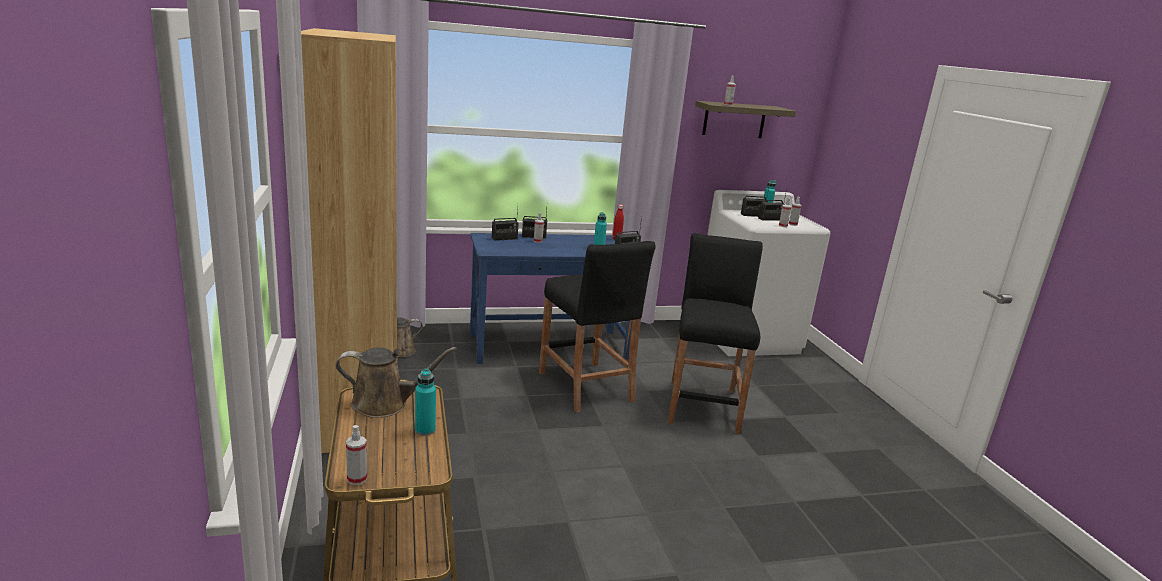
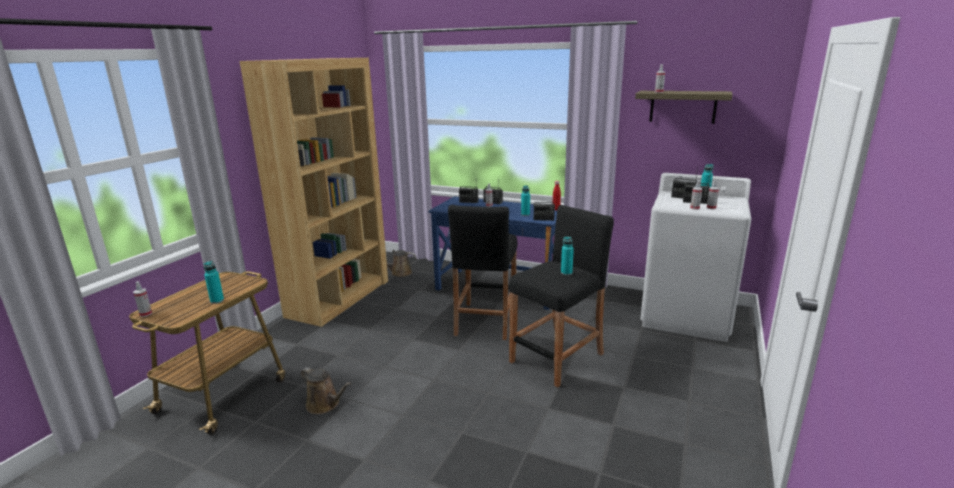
camera: 40 degrees right, 0 degrees up
(385, 404) = (227, 283): brown watering can -> brown watering can (325, 404)
(731, 308) = (566, 273): none -> turquoise bottle

